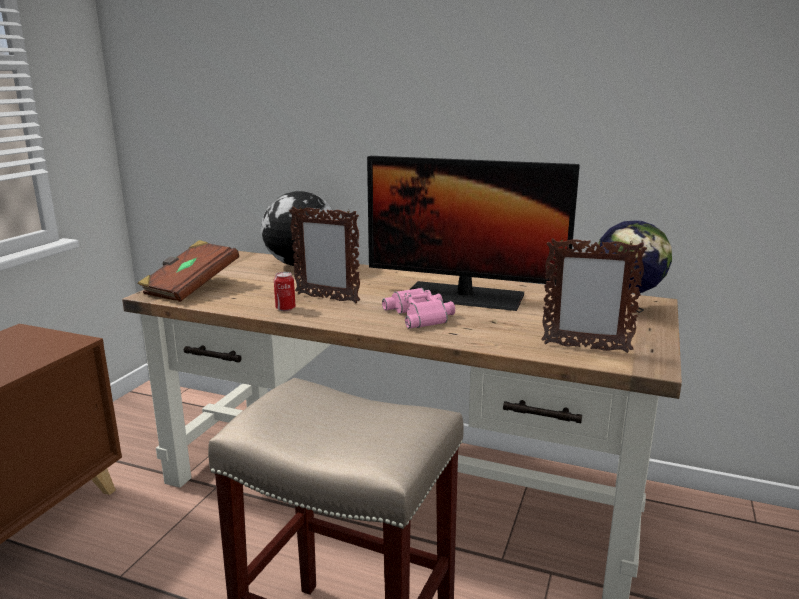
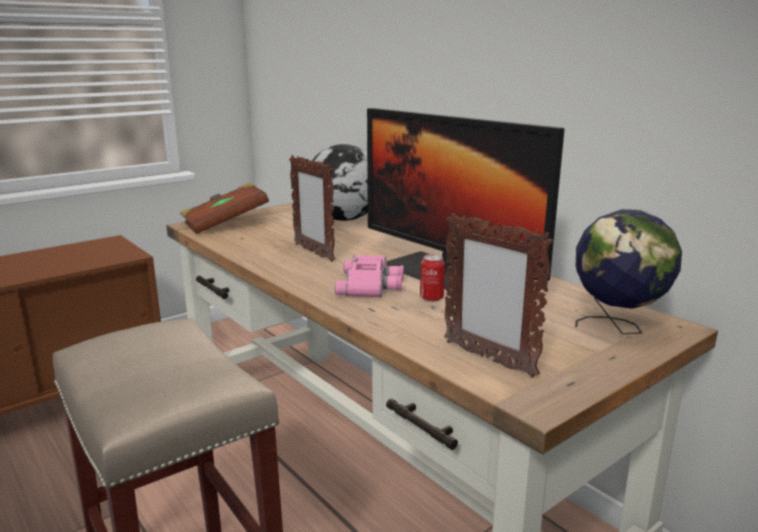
camera: 30 degrees right, 0 degrees up
(285, 308) = (265, 254): can -> can (431, 298)

